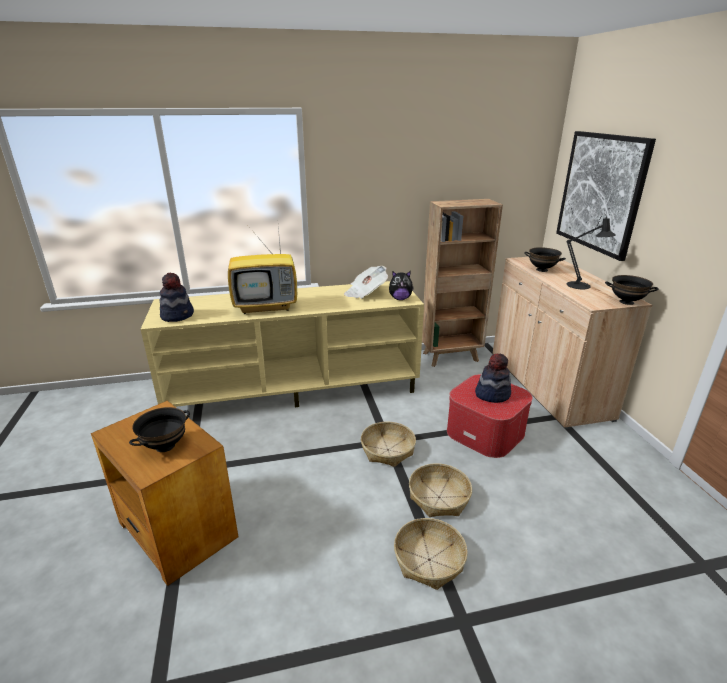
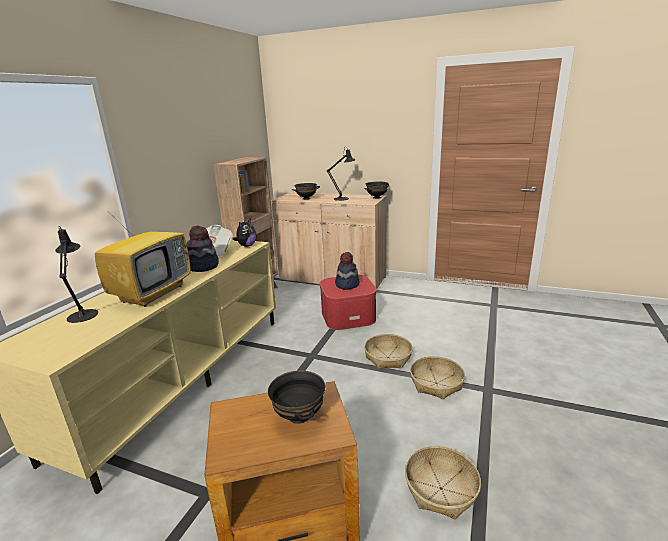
camera: 55 degrees left, 5 degrees down
(178, 315) = (66, 343): hat -> hat (203, 266)
(218, 301) = (83, 314): none -> black table lamp
(388, 450) = (321, 359): basket -> basket (441, 488)
(601, 192) = (318, 139): picture -> none

